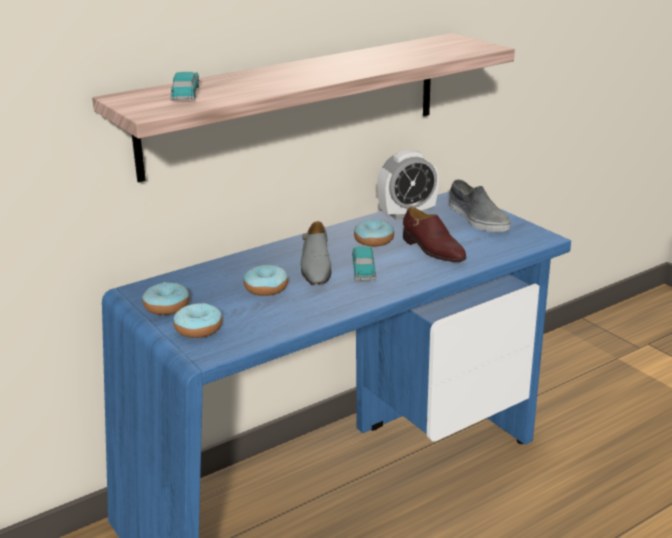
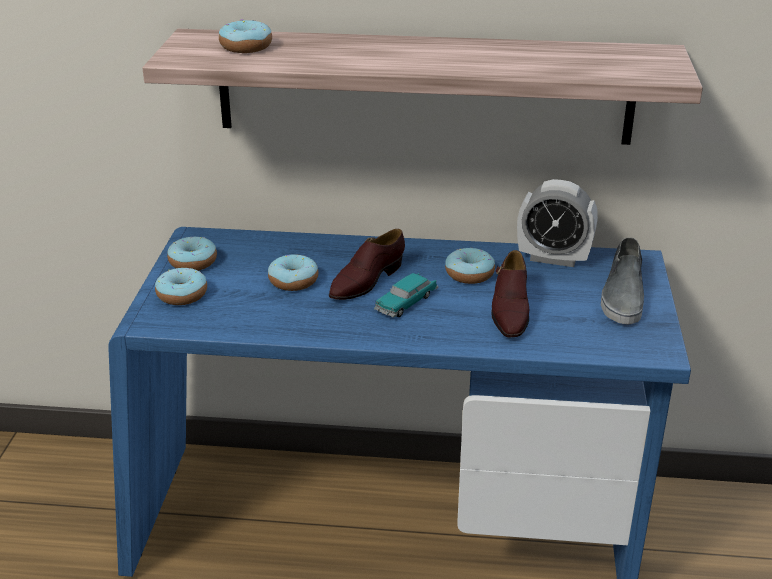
camera: 40 degrees right, 5 degrees up
(185, 93) = (246, 47): toy car -> donut
(315, 269) = (366, 281): grey shoe -> brown shoe

